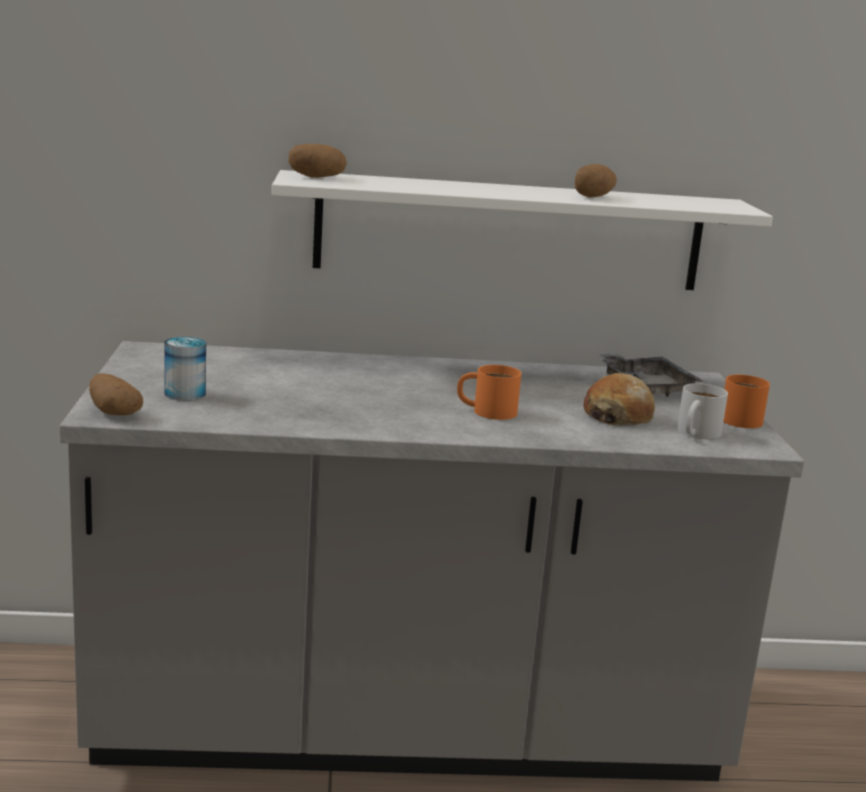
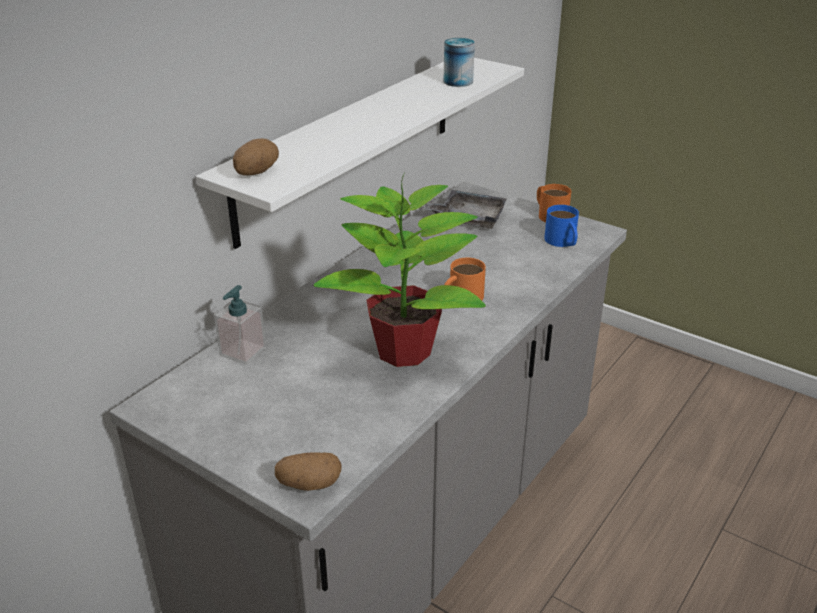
camera: 50 degrees left, 15 degrees up
(185, 394) = (298, 425): can -> can (458, 81)
(257, 357) = (243, 351): none -> soap dispenser
(356, 407) = (405, 350): none -> potted plant
(592, 197) = (423, 97): potato -> none
(618, 416) = (511, 253): bread -> none
(695, 434) = (563, 242): white mug -> blue mug

